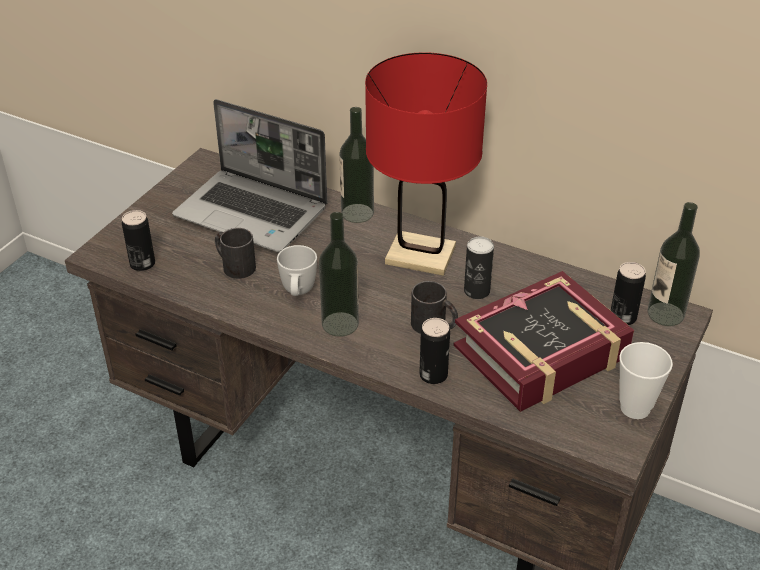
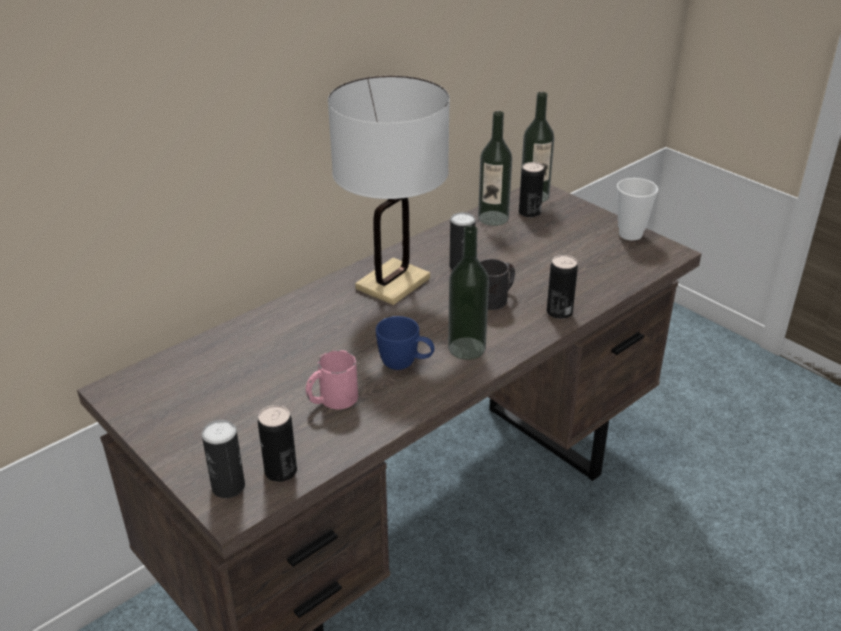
camera: 70 degrees left, 5 degrees down
(120, 245) = (228, 487): none -> can
(234, 265) = (332, 400): black mug -> pink mug
(253, 213) = (247, 370): laptop -> none
(298, 293) = (406, 365): white mug -> blue mug
(357, 213) = (301, 304): bottle -> bottle (493, 218)
(420, 255) = (393, 283): red table lamp -> white table lamp
(541, 353) = (554, 256): book -> none

